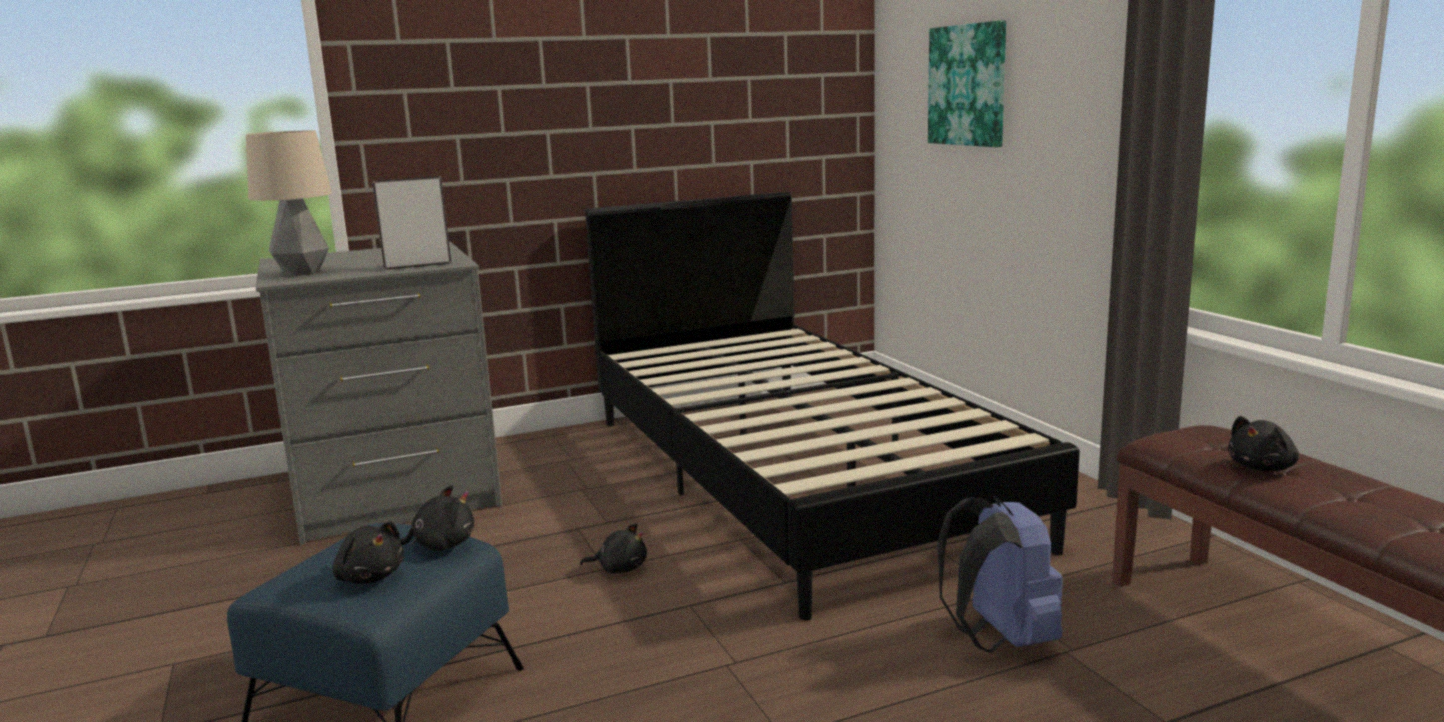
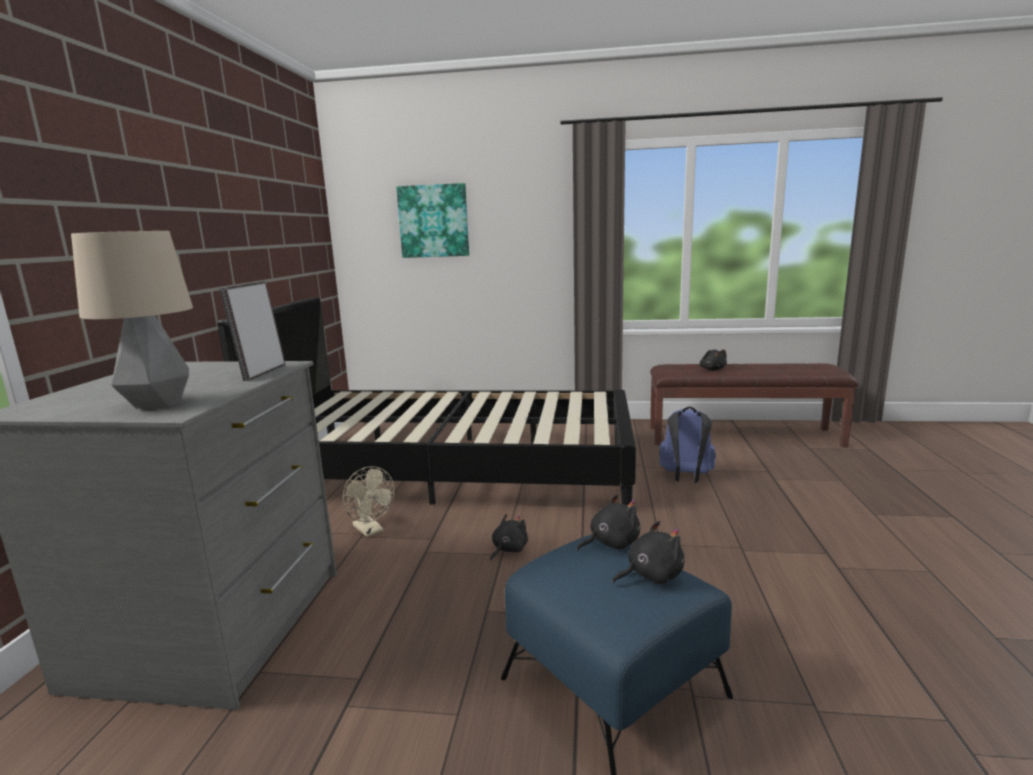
camera: 60 degrees left, 0 degrees up
(439, 546) = (611, 543): black plush toy -> black plush toy turned 60 degrees clockwise
(597, 489) = (371, 530): none -> beige fan

